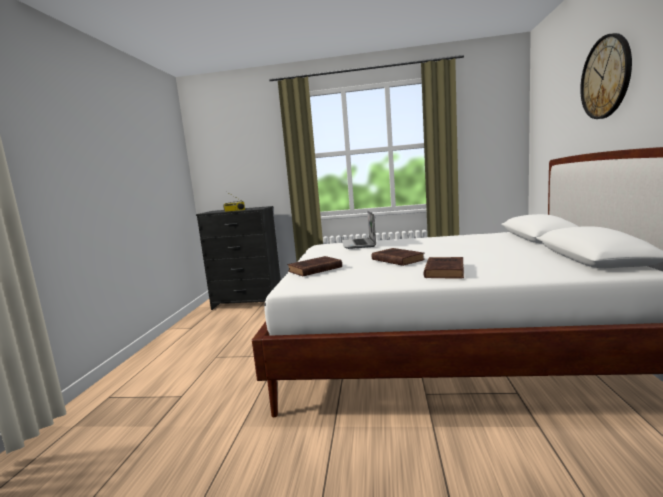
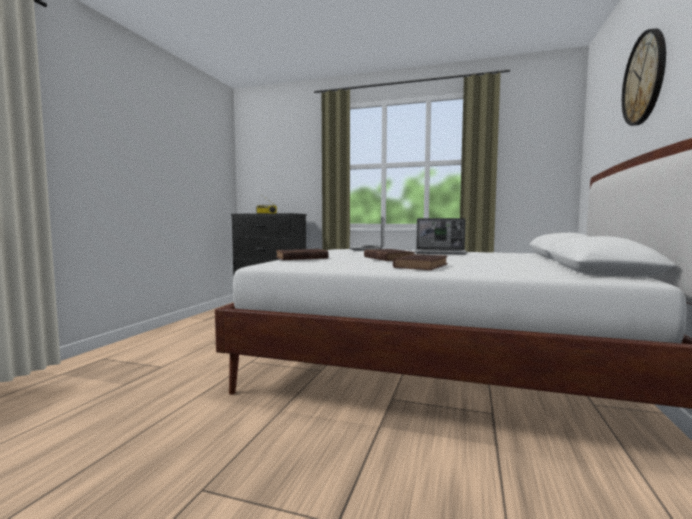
camera: 10 degrees right, 5 degrees down
(431, 243) = (441, 253): none -> laptop

